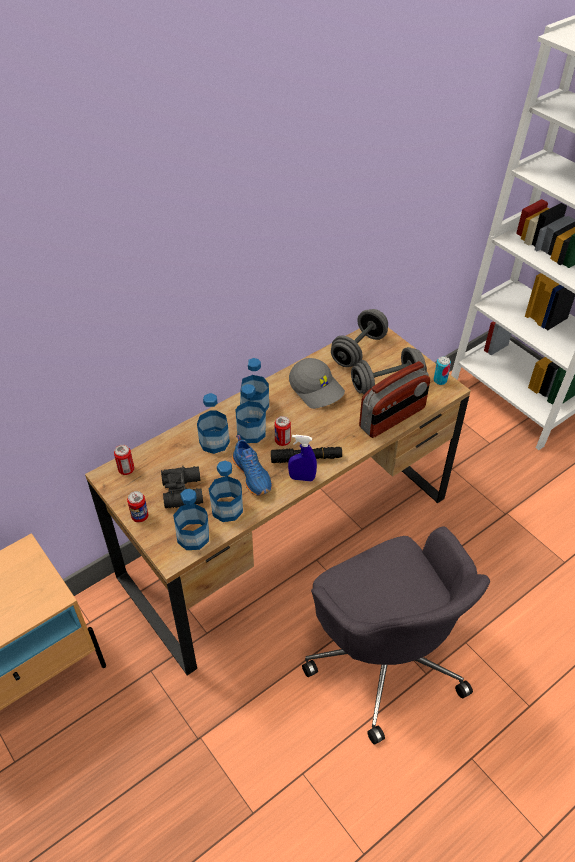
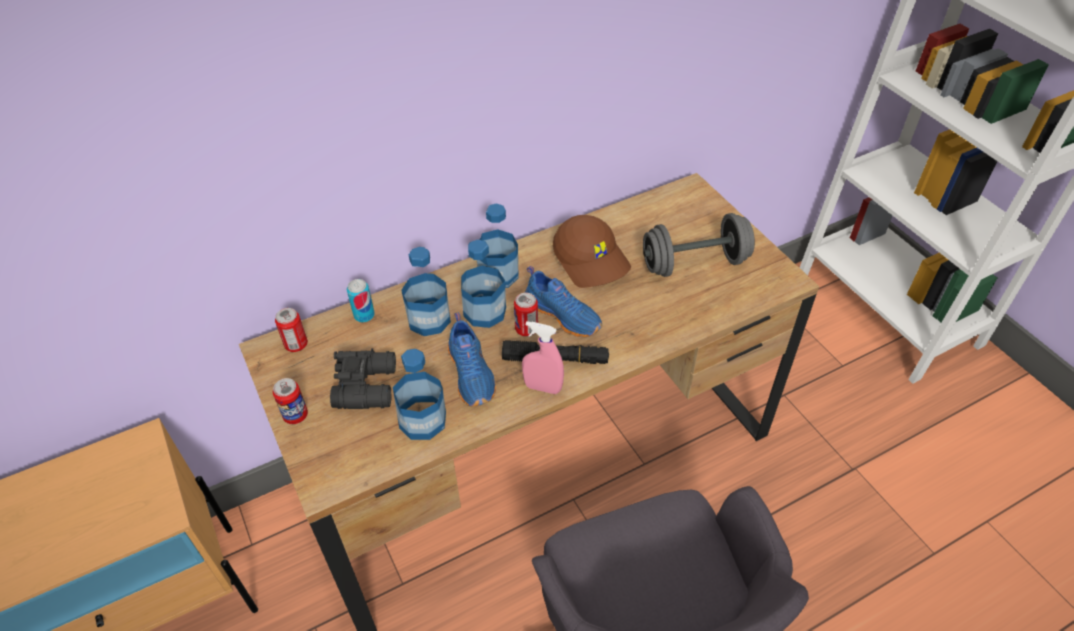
camera: 10 degrees right, 0 degrees up
(193, 536) = (363, 456): bottle -> none
(302, 478) = (543, 387): blue spray bottle -> pink spray bottle
(305, 428) = (563, 314): none -> blue shoe
(317, 388) = (592, 260): grey cap -> brown cap
(358, 350) = (662, 212): grey dumbbell -> none
(392, 418) = (694, 314): radio -> none
(440, 380) = (774, 267): can -> can (364, 315)

